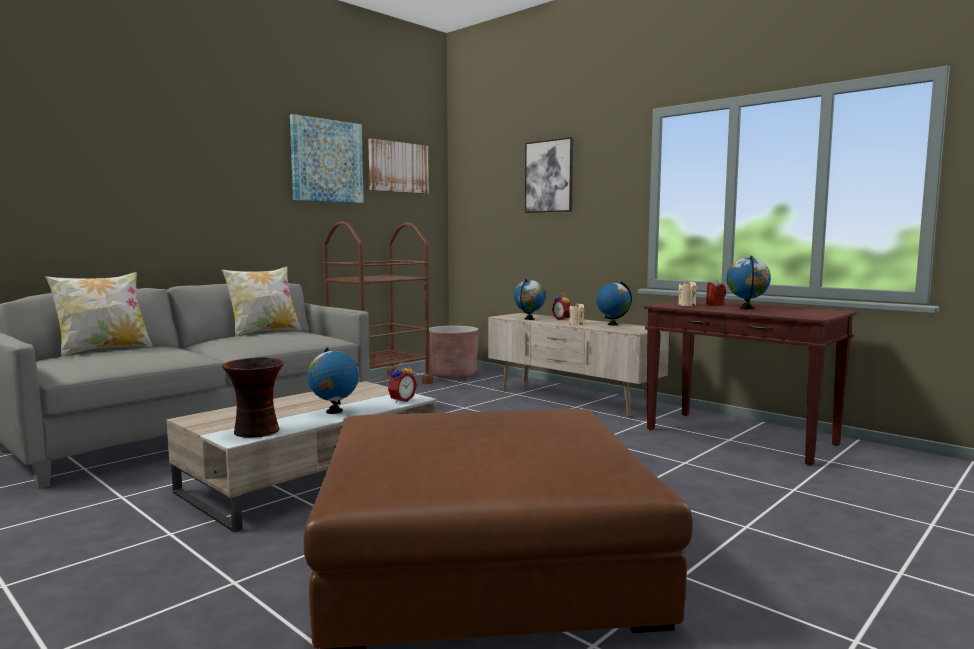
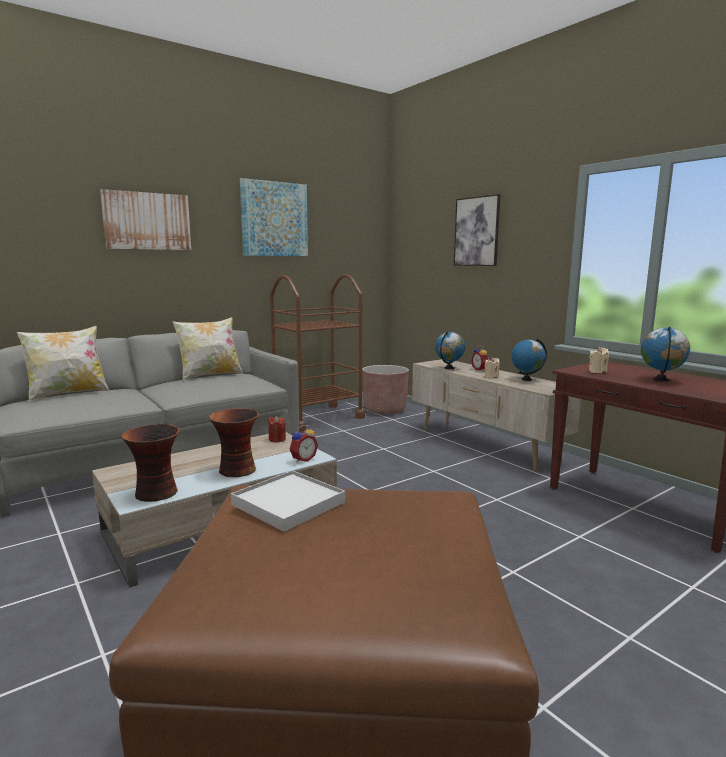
camera: 10 degrees right, 5 degrees up
(334, 411) = (236, 471): globe -> vase
(398, 167) = (341, 222): picture -> picture (147, 221)
(417, 420) = (288, 503): none -> white tray
(715, 305) = (628, 372): red candle -> red candle (277, 439)

